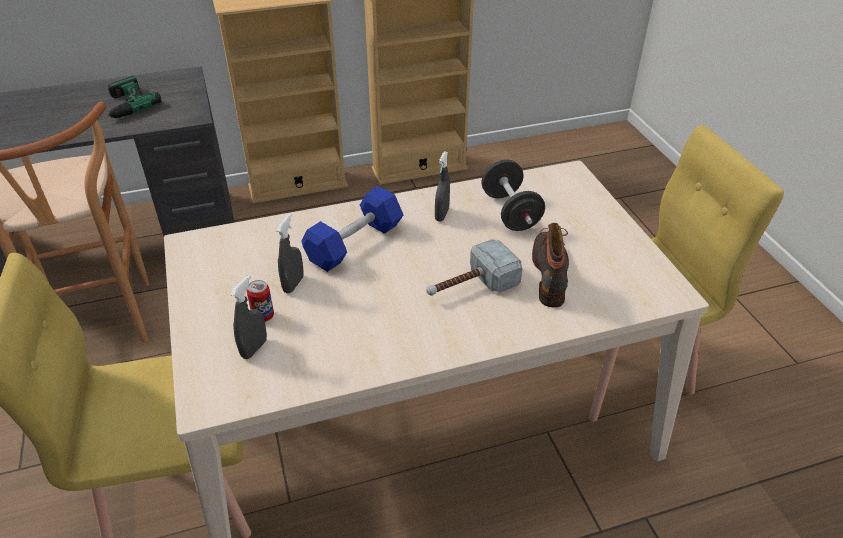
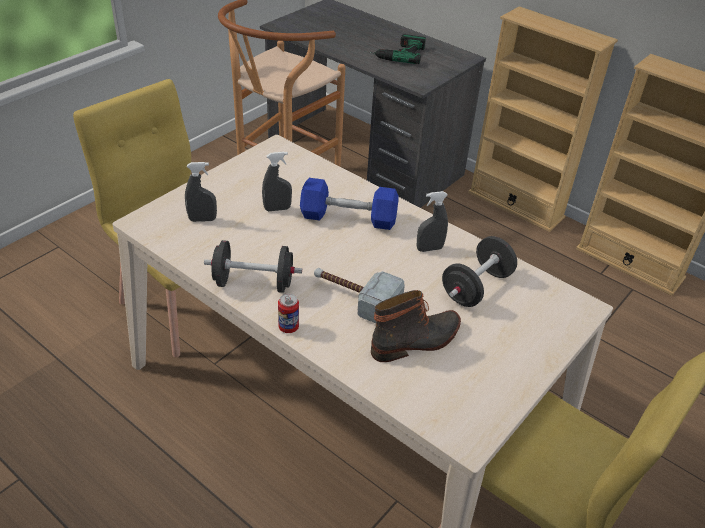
camera: 55 degrees right, 0 degrees up
(263, 316) = (235, 210): can -> can (288, 327)
(395, 347) = (254, 283): none -> black dumbbell

